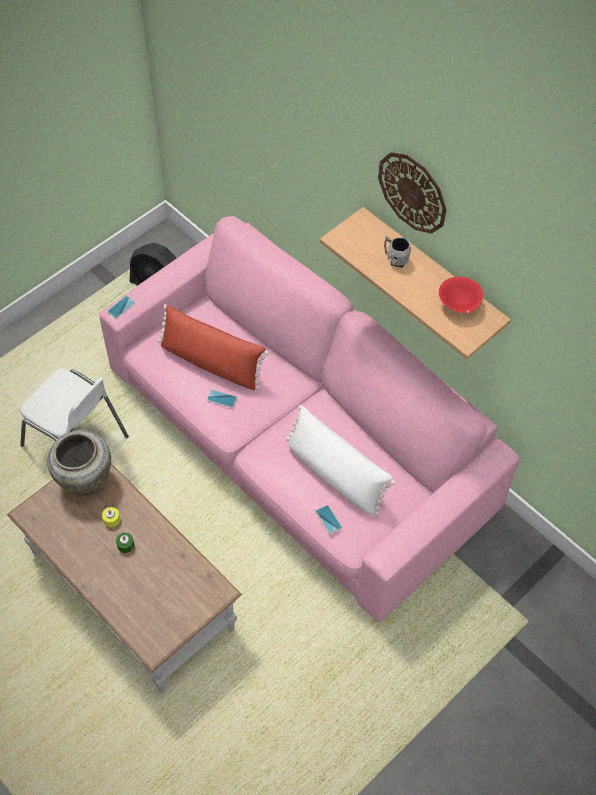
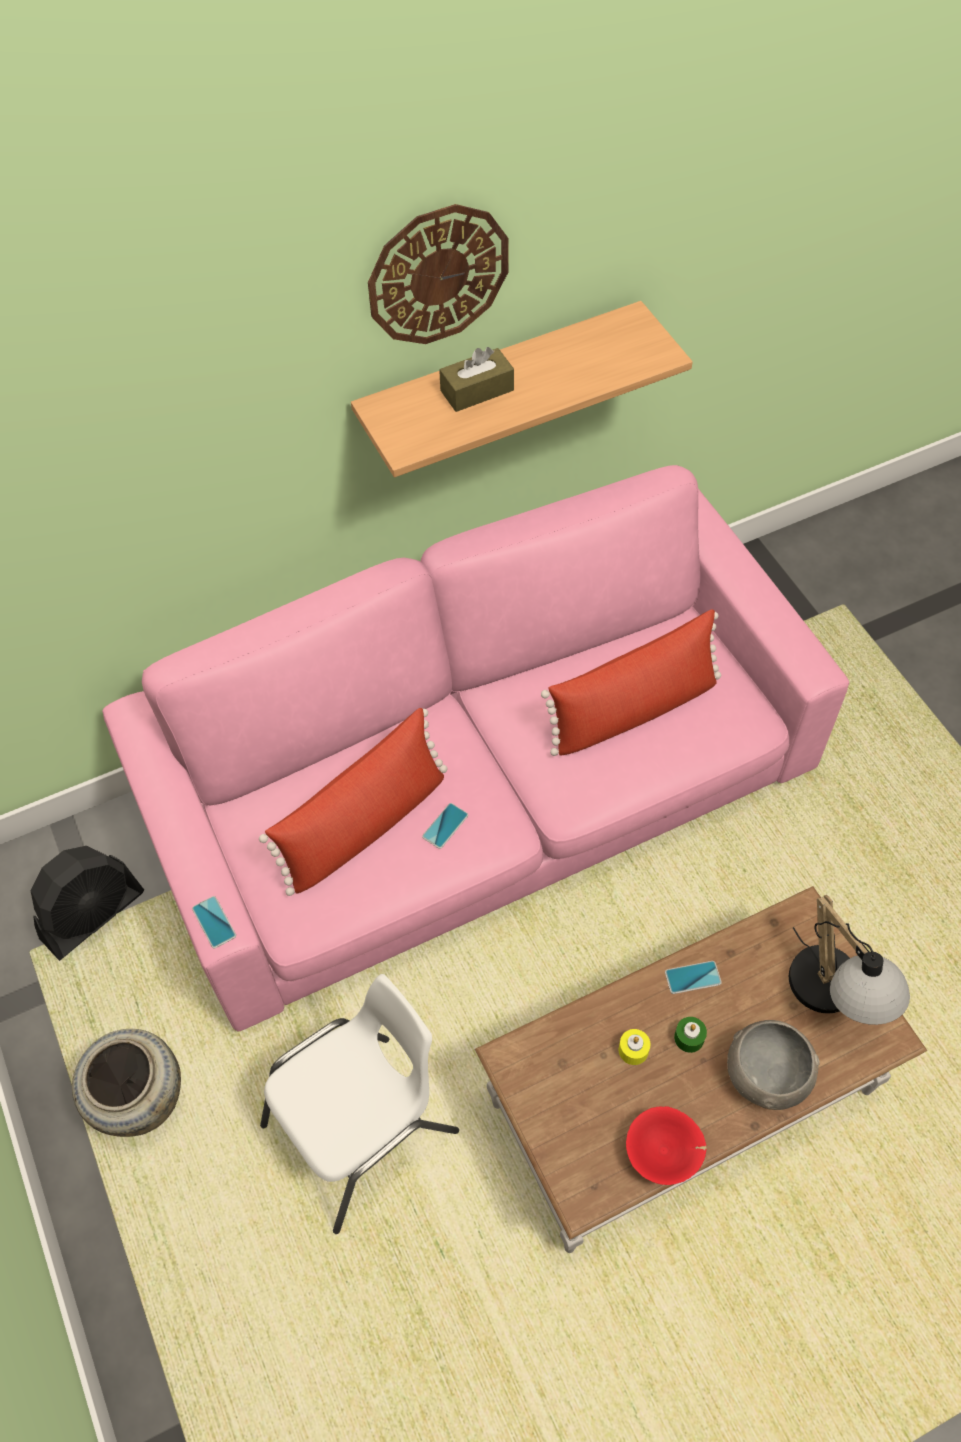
camera: 70 degrees left, 0 degrees up
(84, 479) = (539, 1079): beige vase -> beige vase (141, 1103)
(114, 587) = (766, 1074): none -> grey bowl
(169, 615) = (834, 998): none -> table lamp
(328, 519) = (710, 738): phone -> phone (692, 977)
(335, 474) = (633, 710): white pillow -> red pillow
(395, 258) = (477, 390): grey mug -> brown tissue box
(459, 305) = (596, 345): red bowl -> red bowl (664, 1153)

